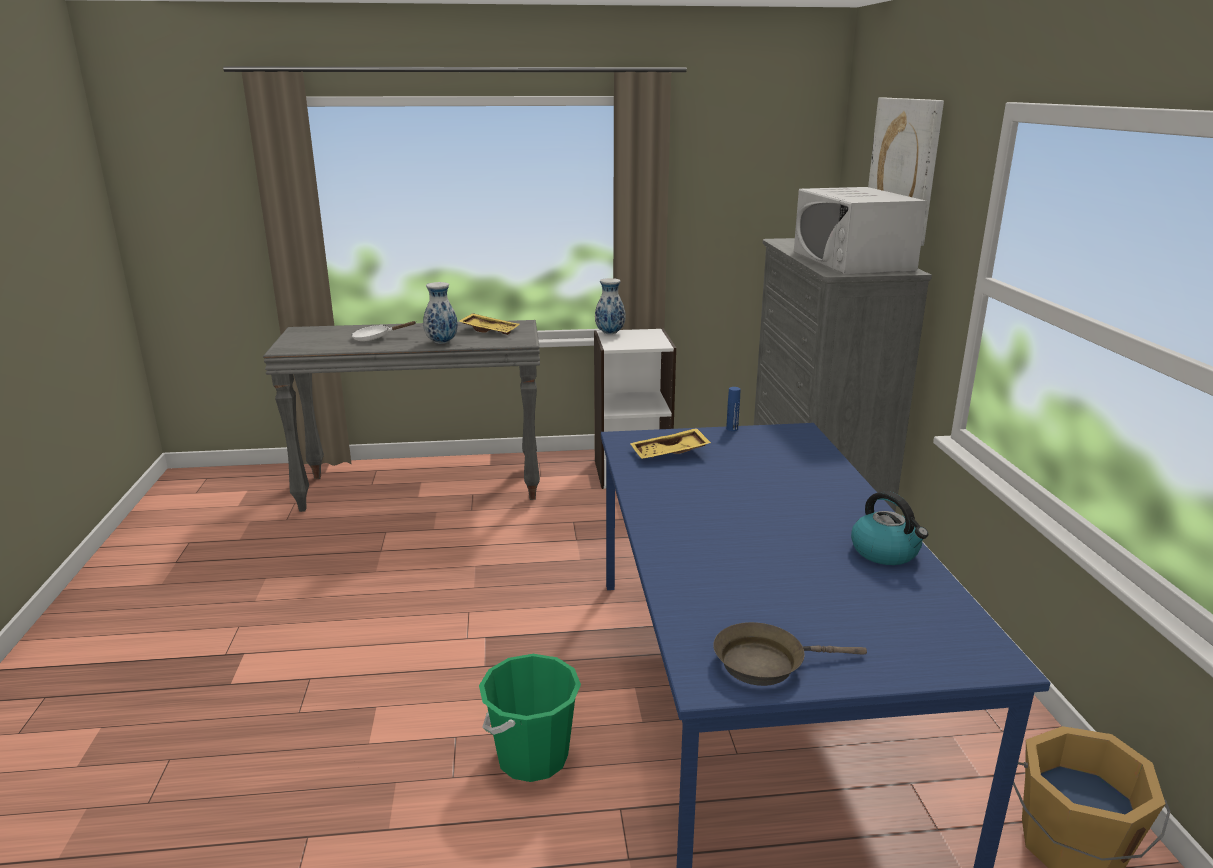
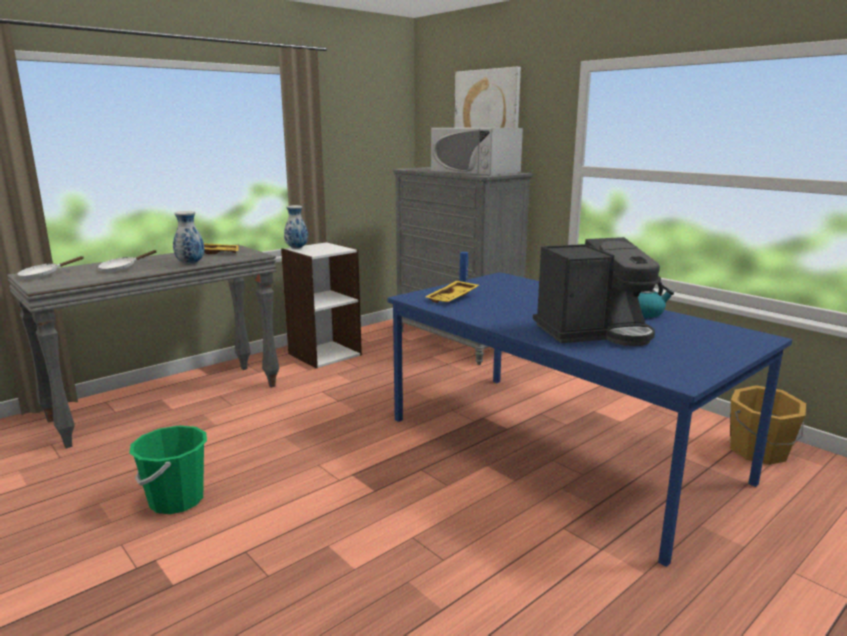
camera: 35 degrees left, 5 degrees down
(307, 335) = (43, 276): none -> white frying pan
(532, 757) = (478, 526): green bucket -> green bucket (176, 500)
(747, 562) = (594, 332): none -> coffee machine
(766, 663) = (687, 366): brown frying pan -> none

